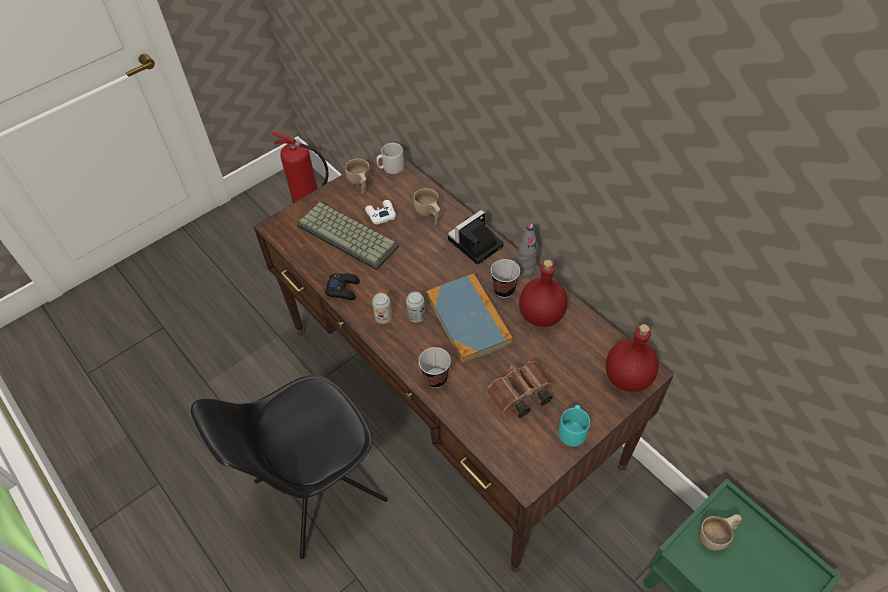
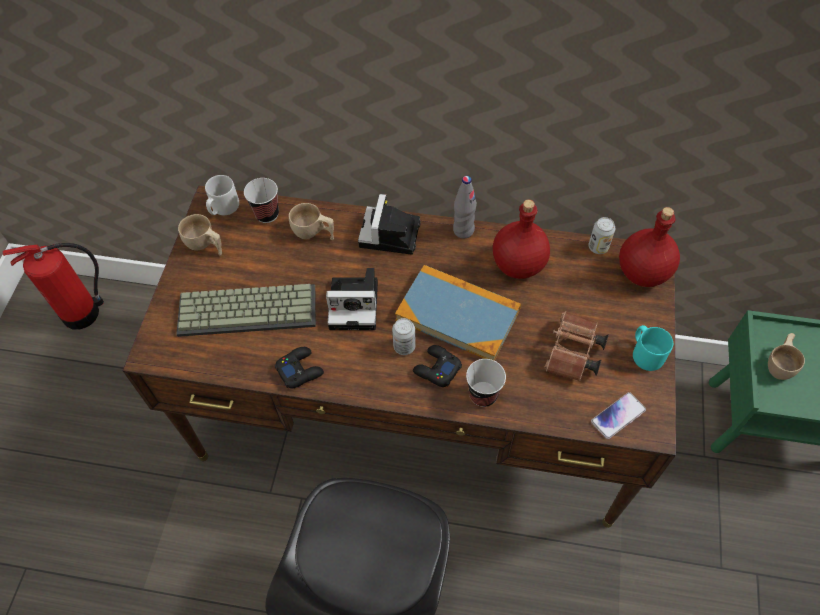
camera: 40 degrees left, 5 degrees up
(380, 214) = (261, 265): white game controller -> none
(383, 317) = (372, 370): can -> can (598, 247)
(412, 273) = (356, 304): none -> camera
(423, 343) = (436, 369): none -> black game controller
(504, 290) = (461, 263): cup -> cup (267, 214)
(511, 455) = (618, 416): none -> phone

